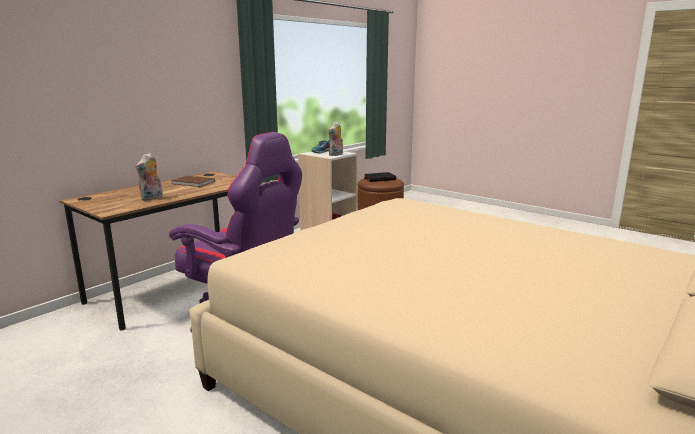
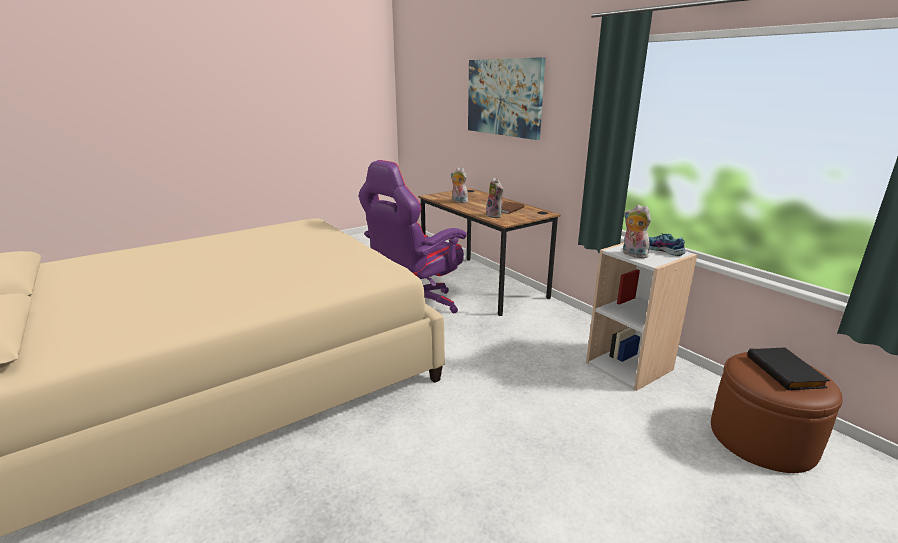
camera: 105 degrees right, 5 degrees up
(105, 63) = (504, 97): none -> picture
(222, 184) = (495, 215): none -> plush toy

